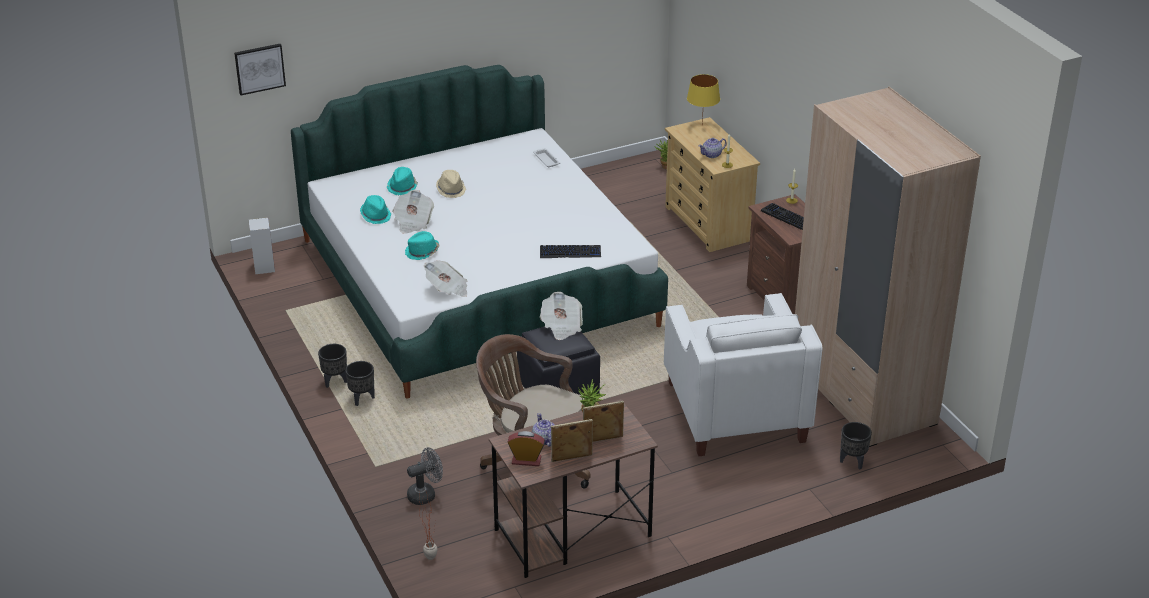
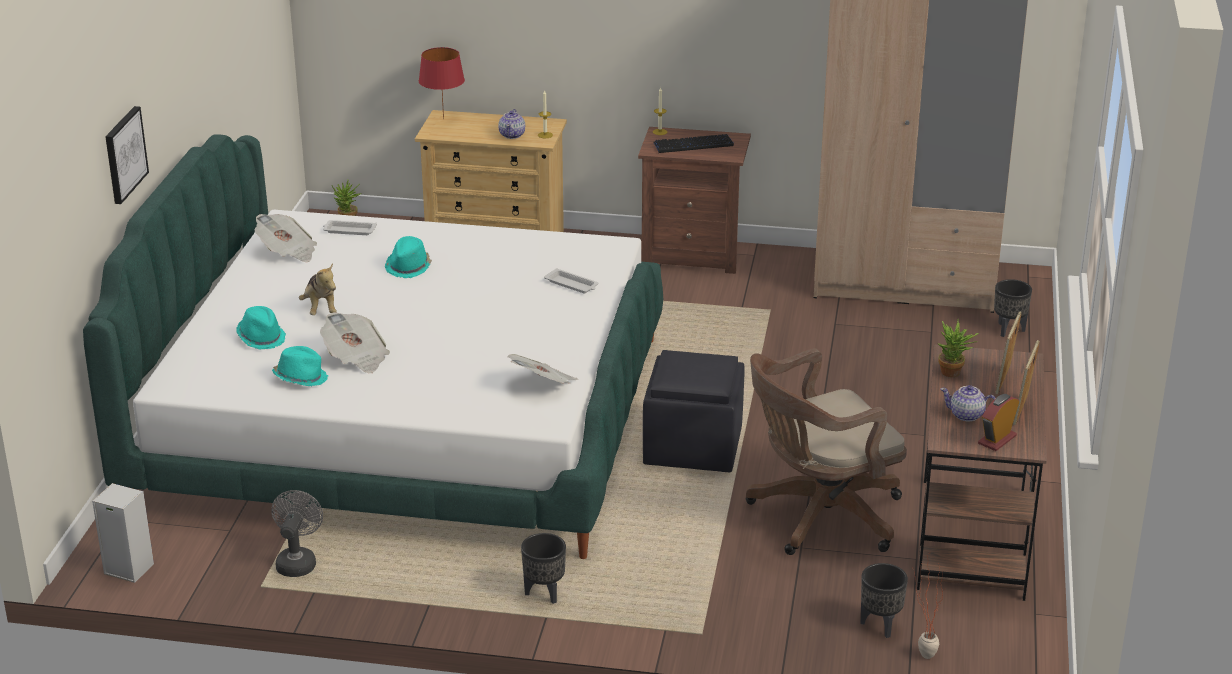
camera: 55 degrees left, 5 degrees down
(259, 68) = (36, 239): picture -> picture (124, 154)
(334, 381) = (479, 602): black planter -> black planter (880, 626)
(422, 252) = (436, 374): turquoise hat -> turquoise hat (409, 267)
(425, 494) = (798, 615): grey fan -> grey fan (297, 561)
(451, 190) = (320, 309): beige hat -> plush toy
(561, 326) = (676, 358): newspaper -> newspaper (287, 252)
(570, 252) = (572, 285): keyboard -> white tray
(702, 125) = (444, 118): yellow table lamp -> red table lamp
(735, 411) = (856, 358): white armchair -> none

